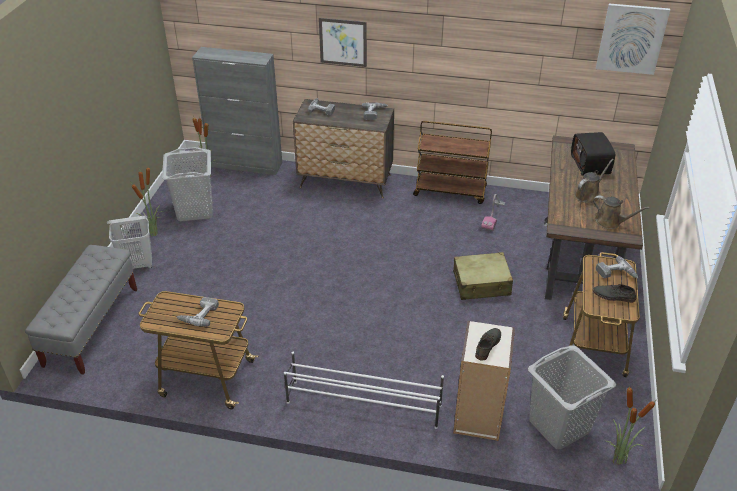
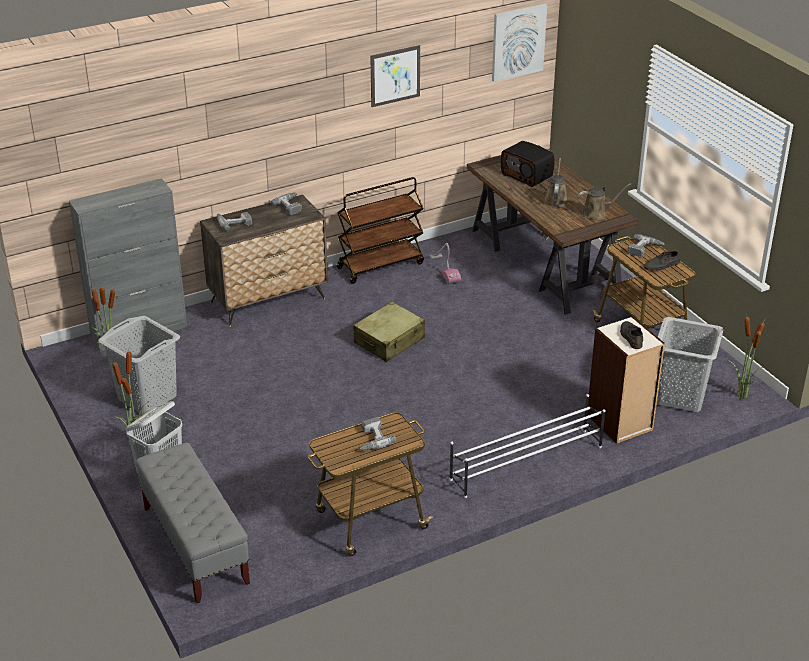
camera: 40 degrees left, 5 degrees down
(343, 42) = (239, 137): picture -> picture (395, 76)
(481, 284) = (503, 327): beige suitcase -> beige suitcase (389, 341)

